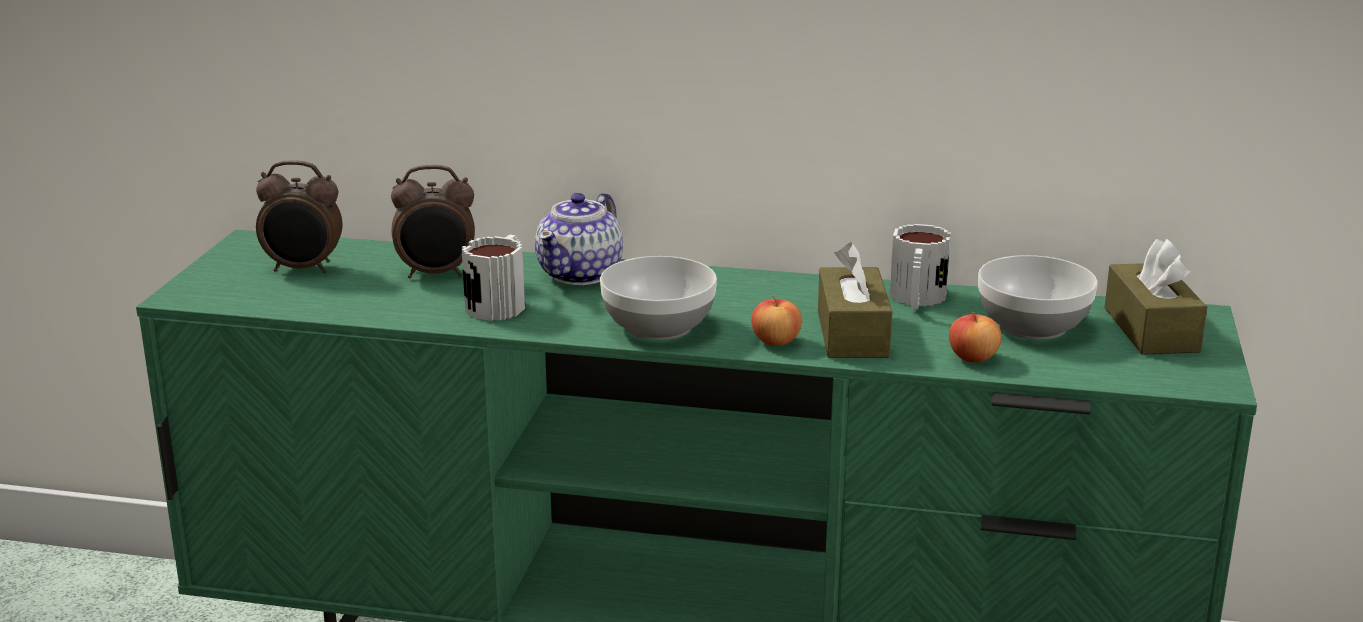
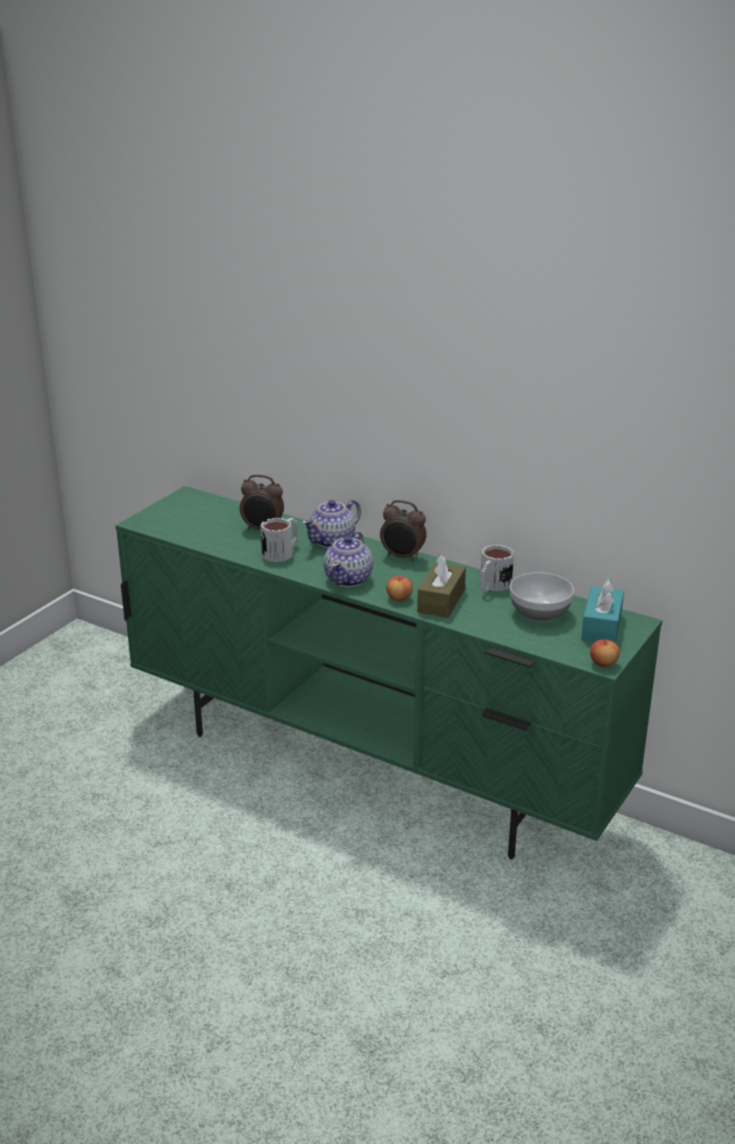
camera: 20 degrees right, 5 degrees up
(303, 269) = (202, 516): alarm clock -> alarm clock (402, 557)
(660, 326) = (349, 579): bowl -> teapot
(973, 358) = (491, 625): apple -> apple (603, 663)
(1151, 330) = (601, 626): brown tissue box -> turquoise tissue box

